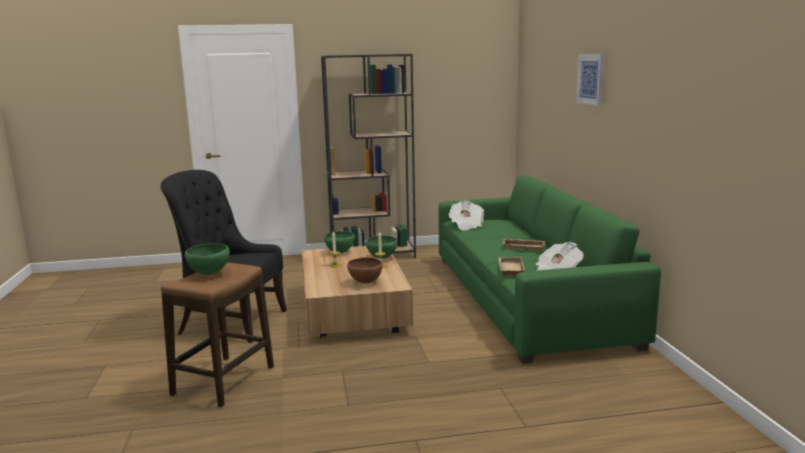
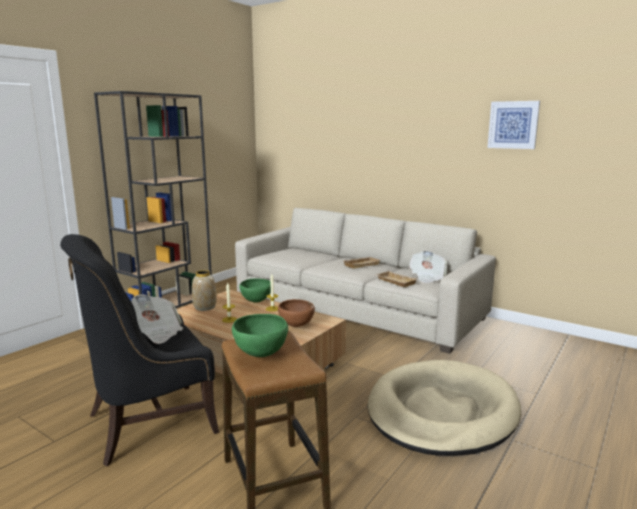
camera: 45 degrees left, 0 degrees up
(340, 252) = (205, 307): green bowl -> vase
(407, 397) = (441, 412): none -> beige dog bed
(466, 225) = (279, 258): newspaper -> newspaper (154, 333)
(526, 297) = (357, 307): green sofa -> beige sofa
(591, 79) = (383, 121): picture -> picture (513, 125)

